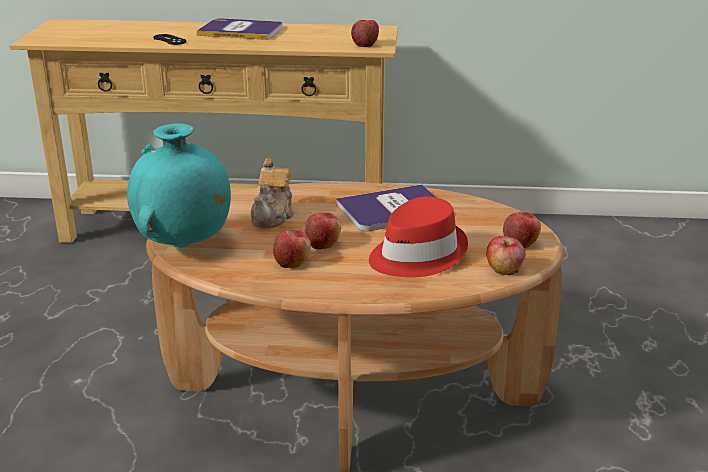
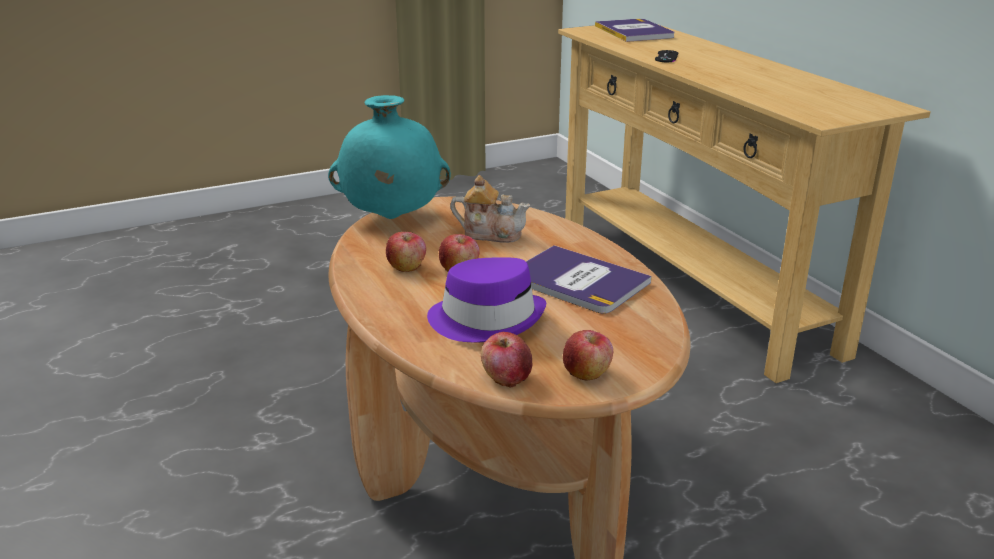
camera: 60 degrees right, 0 degrees up
(241, 31) = (748, 68): book -> book (634, 32)
(273, 216) = (491, 233): teapot -> teapot turned 150 degrees counterclockwise
(365, 44) = (820, 113): apple -> none
(416, 255) = (487, 319): red hat -> purple hat

